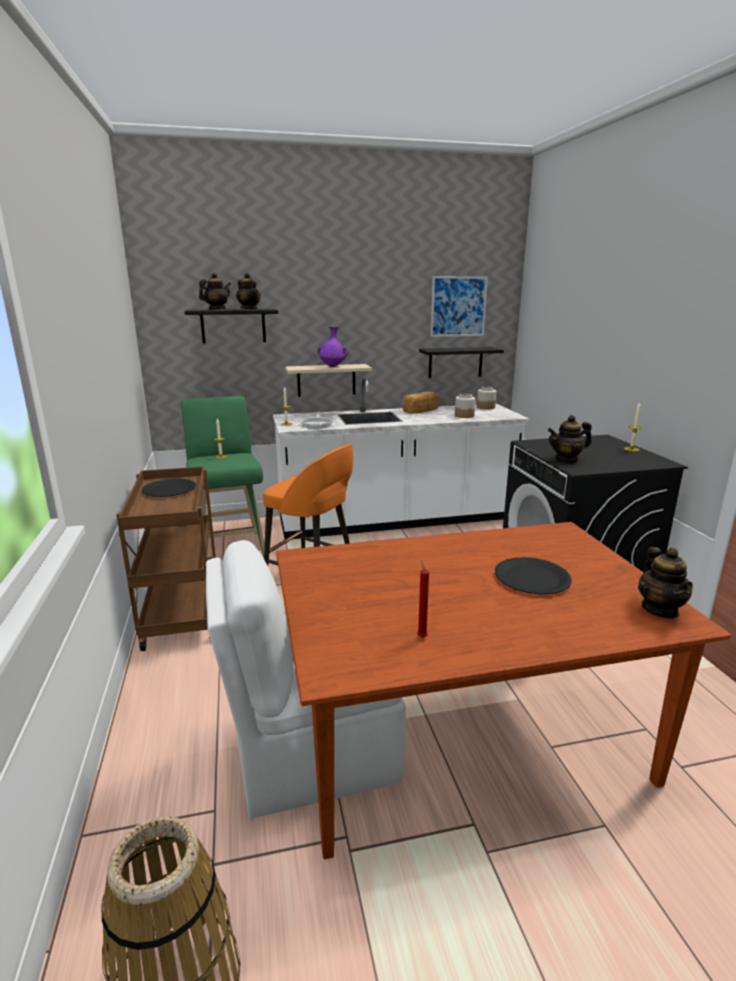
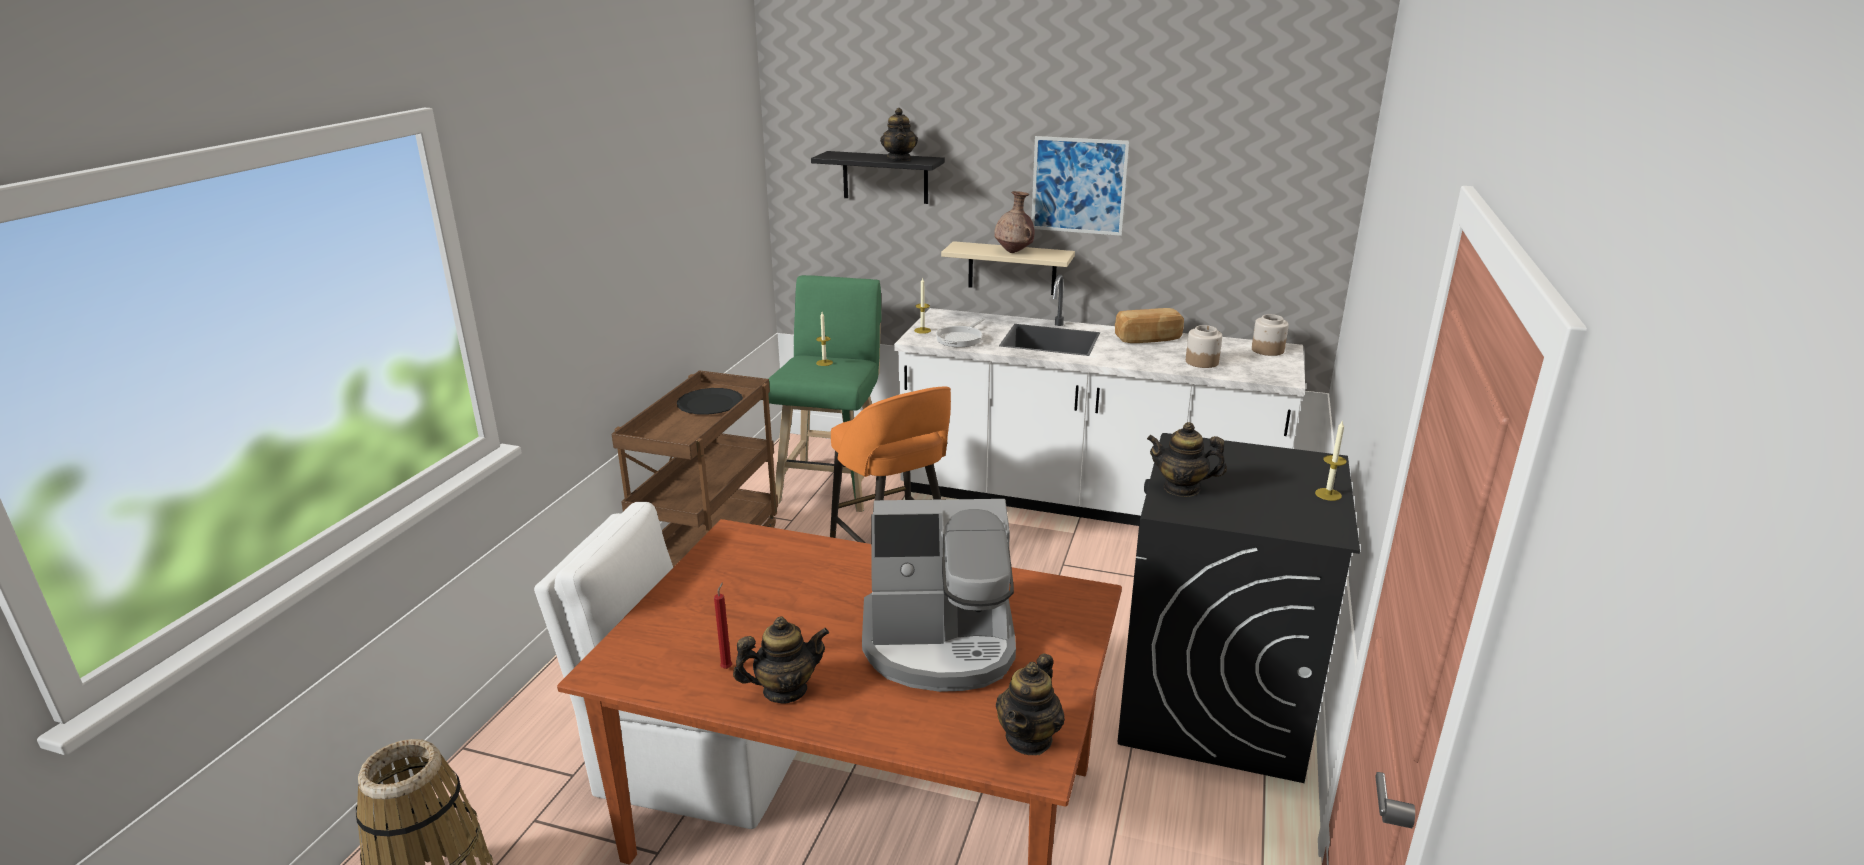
camera: 30 degrees right, 5 degrees up
(216, 309) = (859, 155): teapot -> teapot (784, 690)
(333, 366) = (1014, 252): purple vase -> brown vase
(455, 362) = (1230, 265): black shelf -> none
(458, 306) = (1242, 173): picture -> picture (1079, 185)
(532, 577) = (940, 644): black plate -> coffee machine

